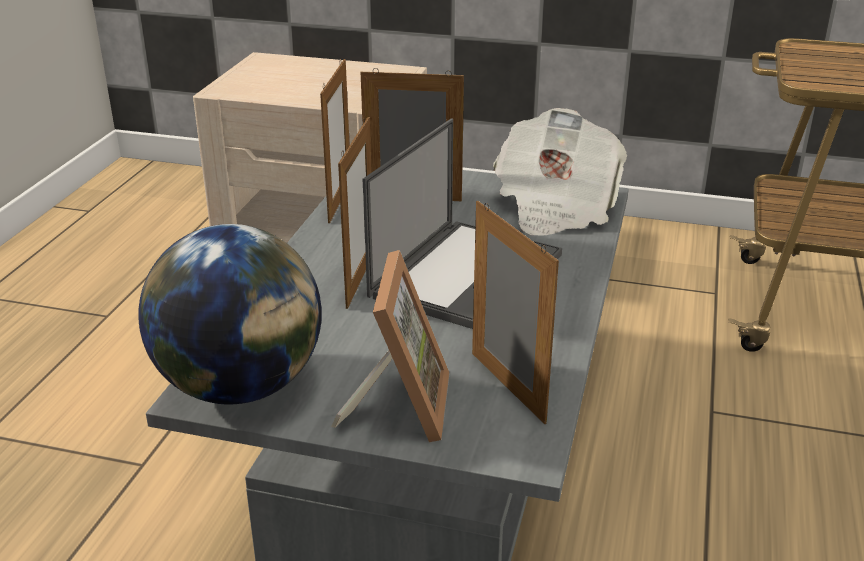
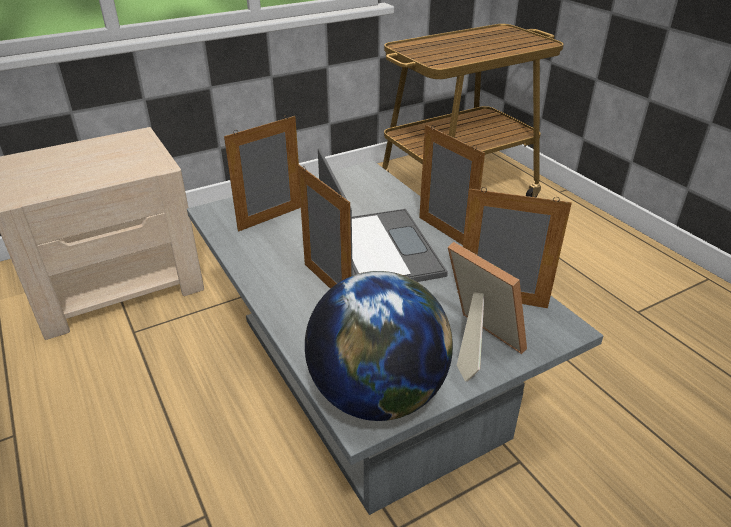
camera: 45 degrees left, 5 degrees up
(339, 201) = (226, 242): picture frame -> picture frame (444, 233)
(555, 206) = (356, 187): newspaper -> none

